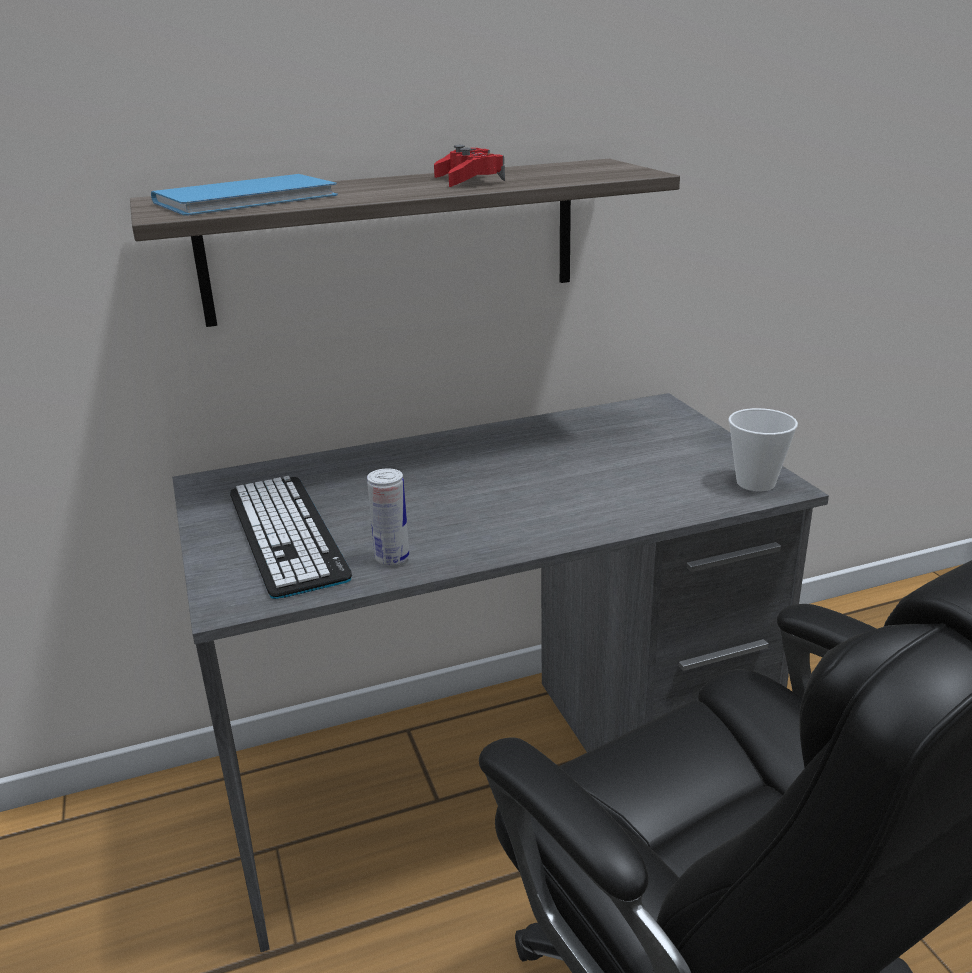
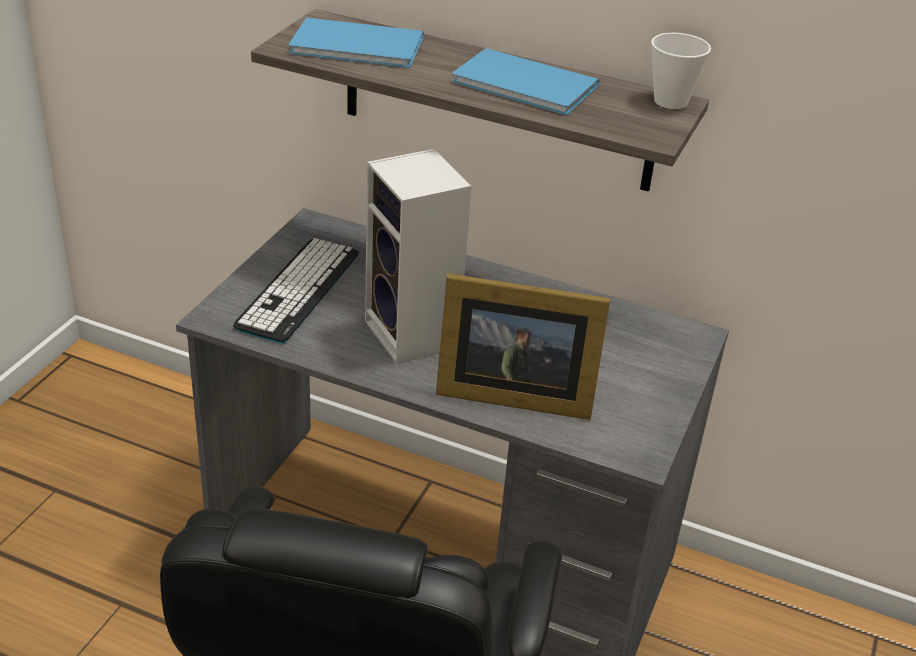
camera: 40 degrees right, 10 degrees up
(392, 558) = (324, 343): can -> none
(463, 509) = (415, 335): none -> speaker
(469, 180) = (526, 86): red game controller -> blue book
(615, 502) = (510, 392): none -> picture frame
(755, 483) = (630, 441): cup -> cup (670, 101)

